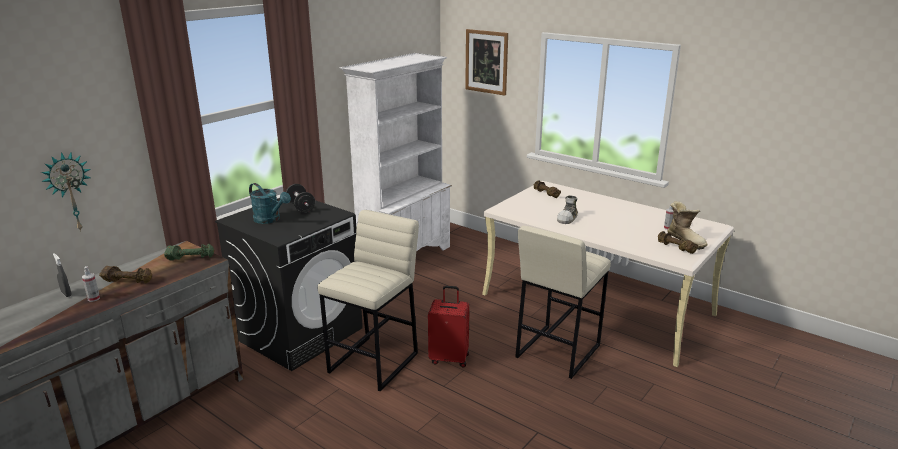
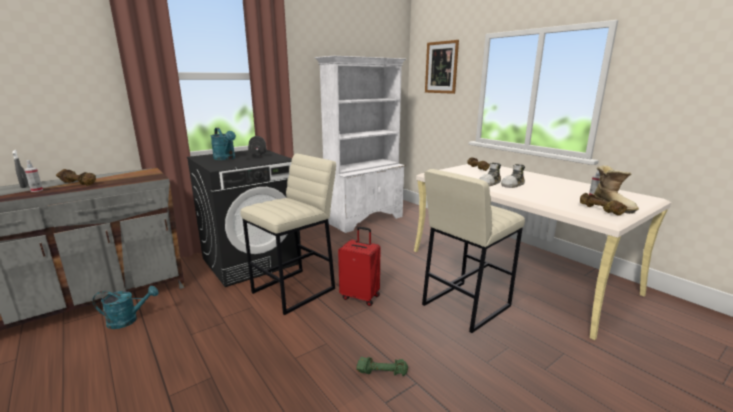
camera: 15 degrees right, 5 degrees down
(69, 192) = (55, 110): wall clock -> none
(191, 258) = (144, 175): green dumbbell -> green dumbbell (382, 372)
(208, 426) = (128, 320): none -> turquoise watering can
(591, 218) = (513, 184): none -> shoe

